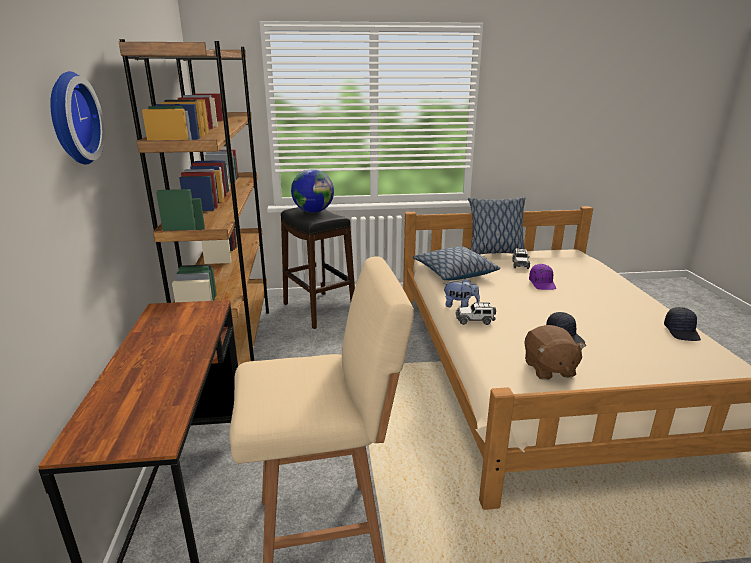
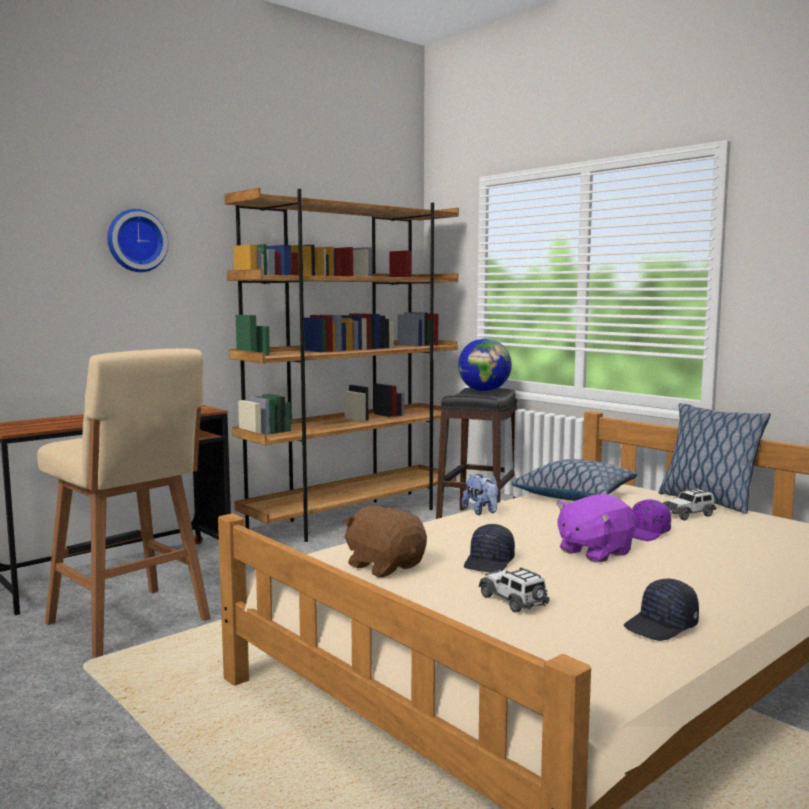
camera: 55 degrees right, 15 degrees down
(475, 320) = (452, 522): toy car -> toy car (514, 601)
(548, 369) = (385, 566): brown plush toy -> brown plush toy turned 90 degrees clockwise
(564, 306) = (594, 552): none -> purple plush toy

